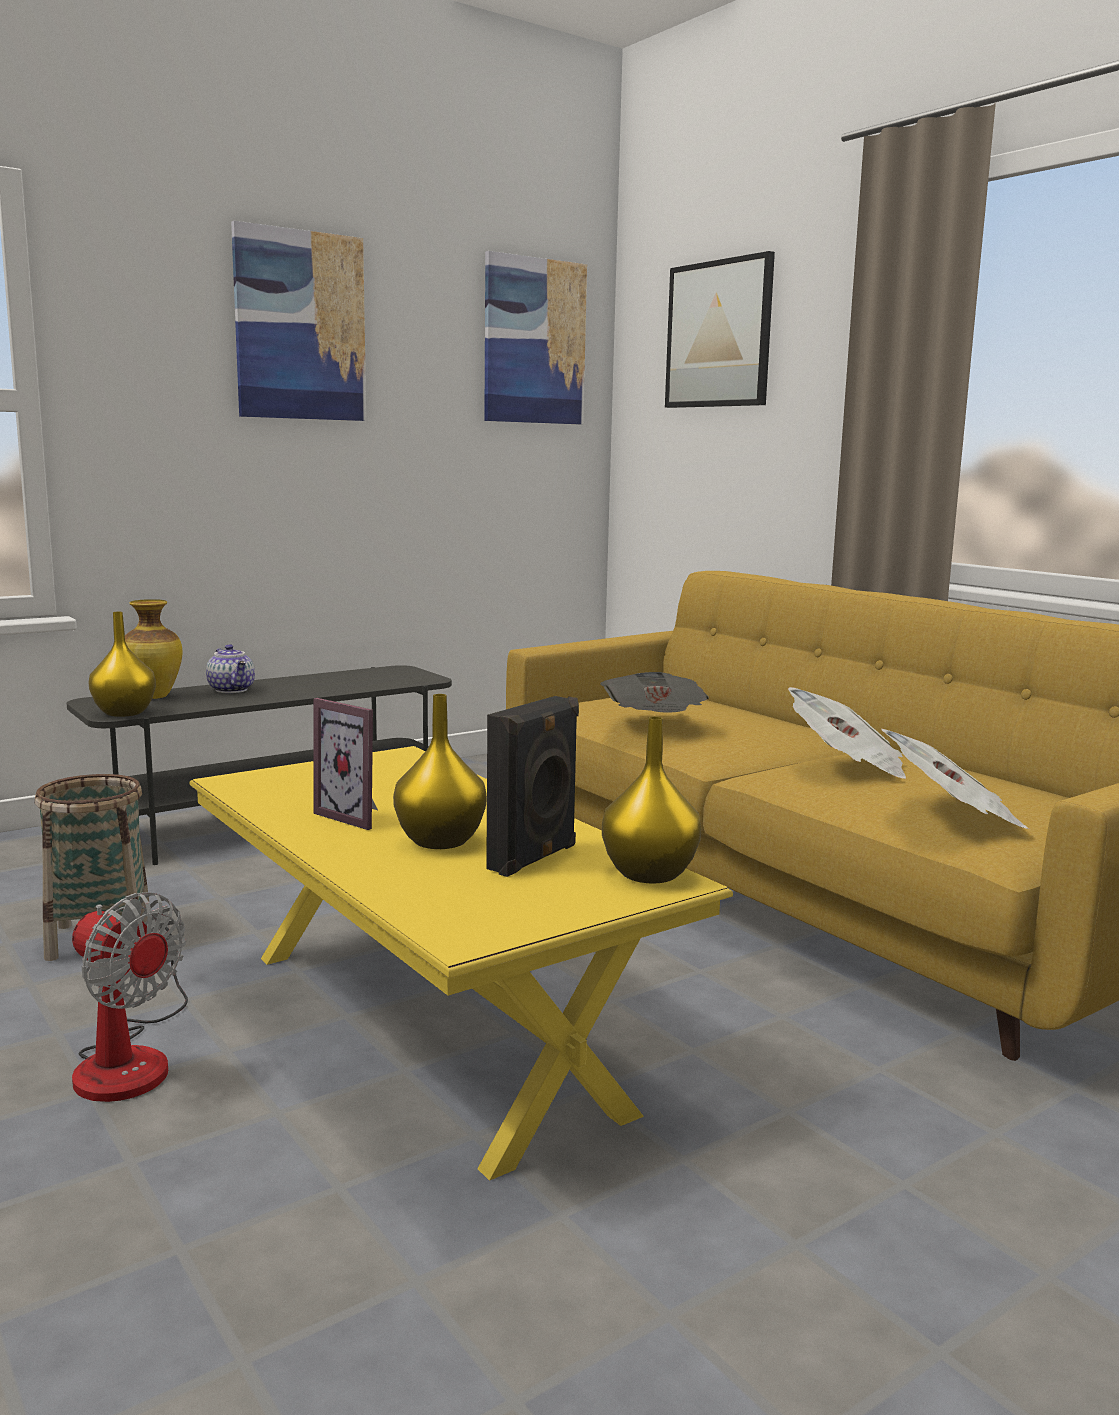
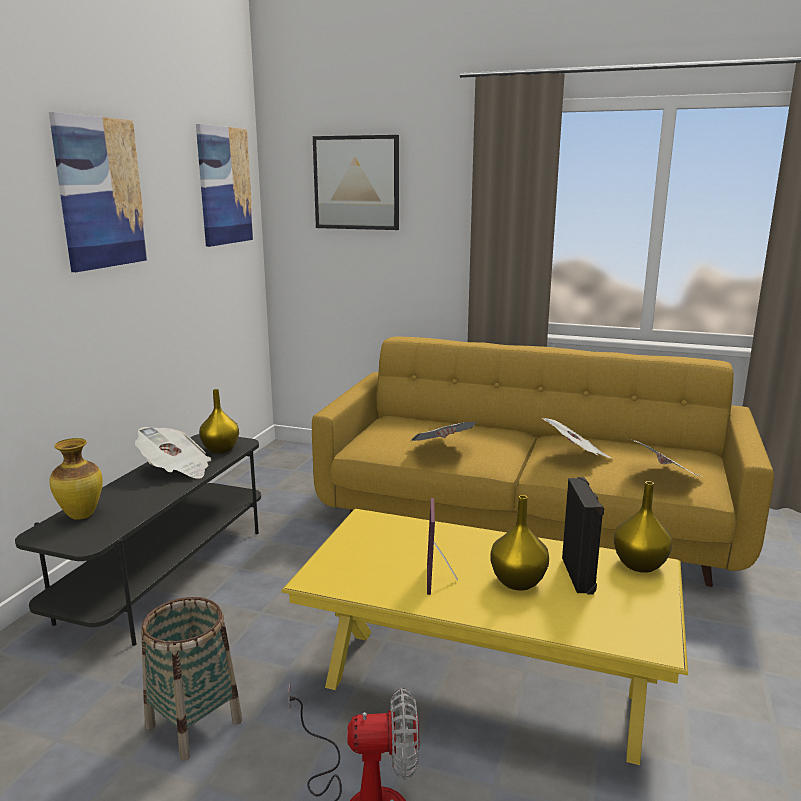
camera: 35 degrees left, 5 degrees up
(125, 713) = (94, 539): yellow vase -> yellow vase (221, 449)
(232, 690) = (128, 491): teapot -> none
(311, 685) = (176, 470): none -> newspaper
(357, 816) = (442, 580): picture frame -> picture frame turned 90 degrees clockwise

